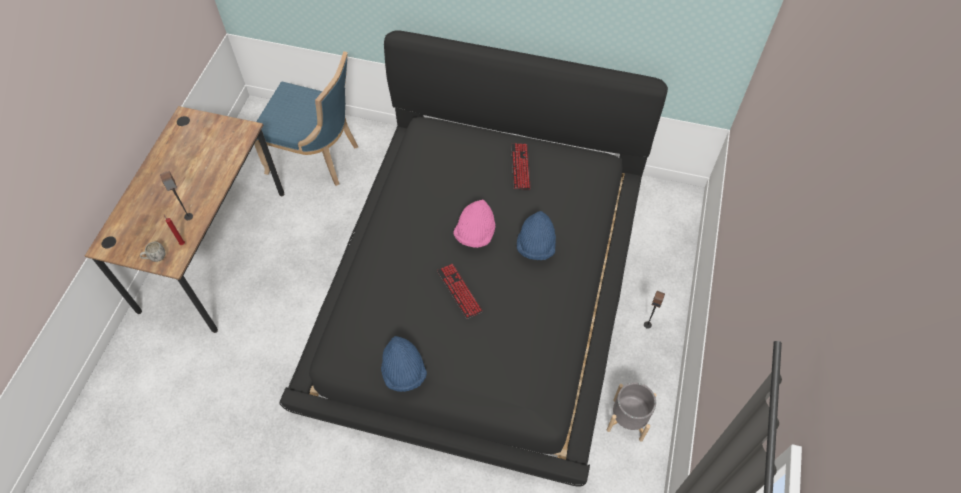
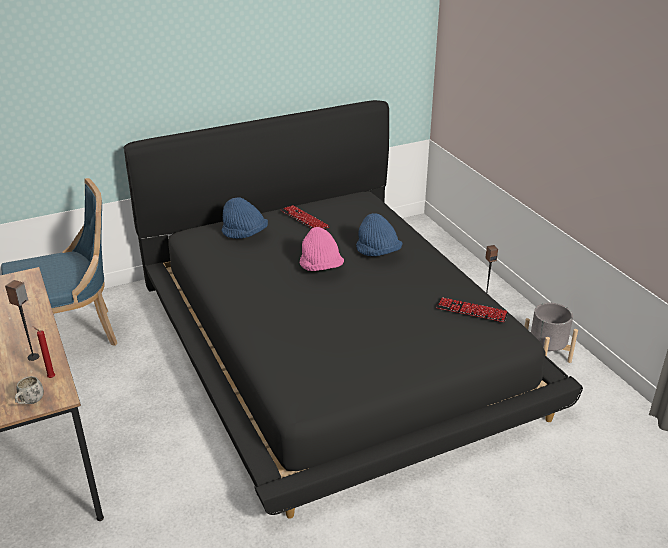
camera: 40 degrees left, 25 degrees down
(404, 372) = (376, 374): blue hat -> blue hat (244, 234)
(459, 291) = (354, 304): keyboard -> keyboard (471, 311)

